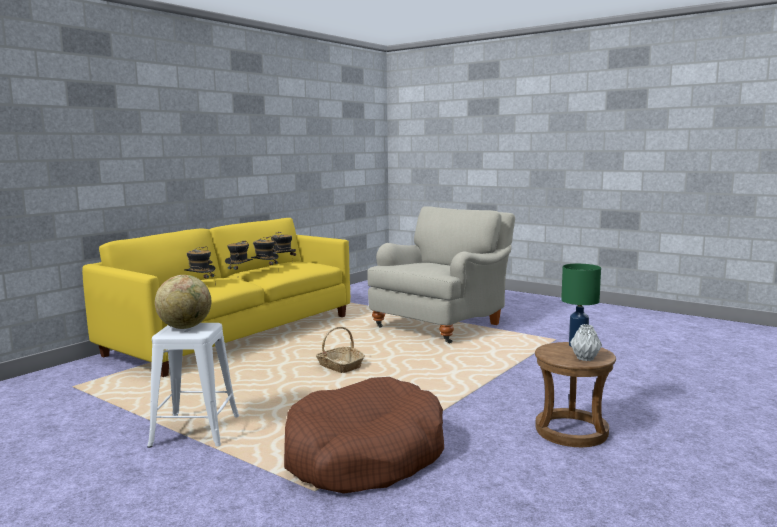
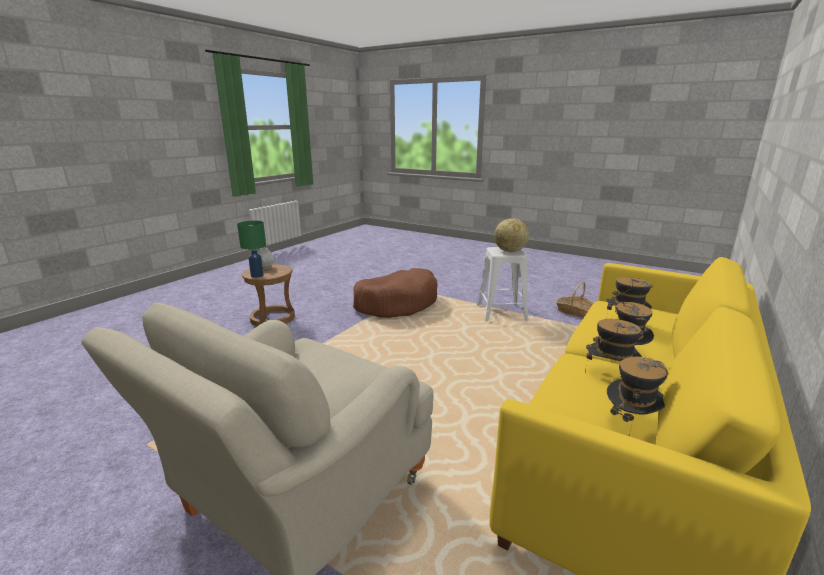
camera: 175 degrees right, 10 degrees up
(339, 366) = (439, 376): basket -> basket (575, 311)

